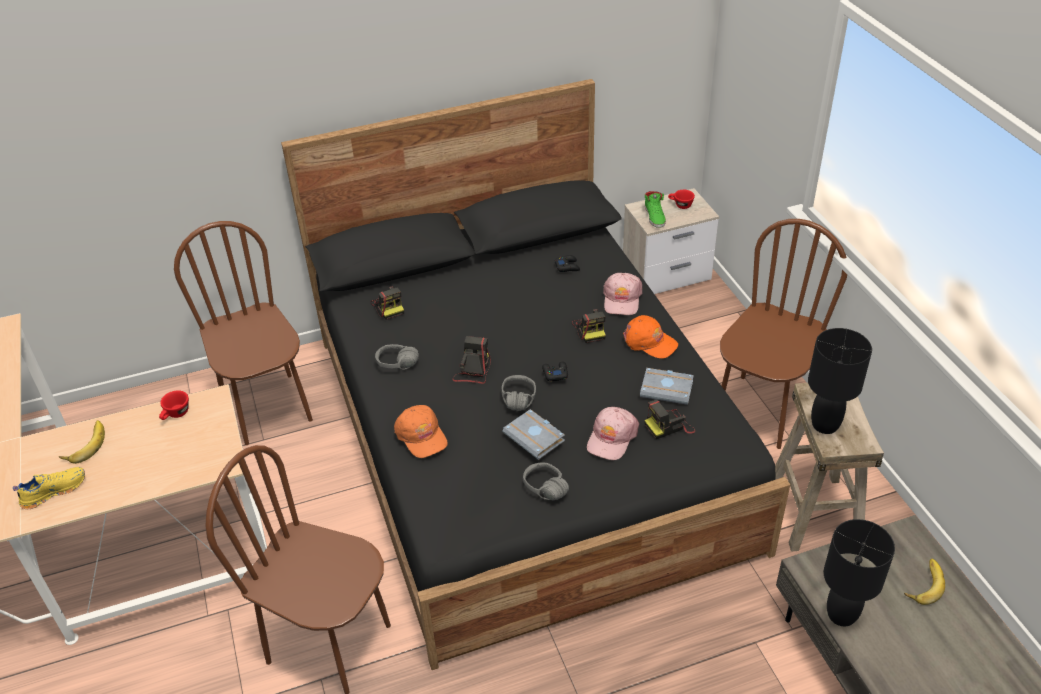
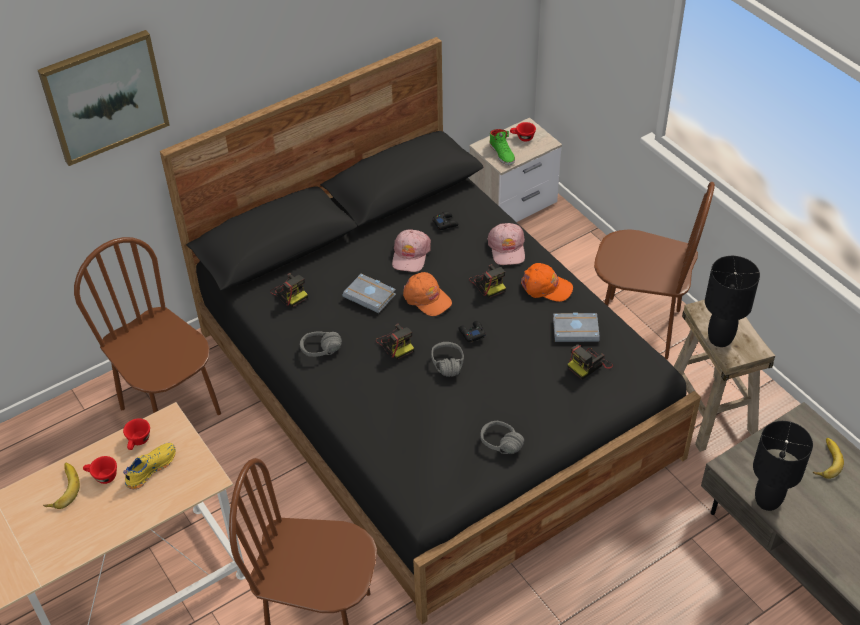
camera: 15 degrees left, 5 degrees up
(54, 491) = (53, 539): yellow shoe -> yellow shoe (150, 468)
(127, 441) = (102, 476): none -> red cup
(224, 73) = (104, 96): none -> picture
(421, 436) = (372, 416): orange cap -> orange cap (427, 298)
(473, 370) = (396, 344): camera -> camera turned 150 degrees clockwise
(536, 437) = (477, 398): grey book -> grey book (371, 296)
(611, 438) = (542, 385): pink cap -> pink cap (410, 255)
(761, 411) = (638, 326): brown chair -> brown chair turned 90 degrees clockwise

